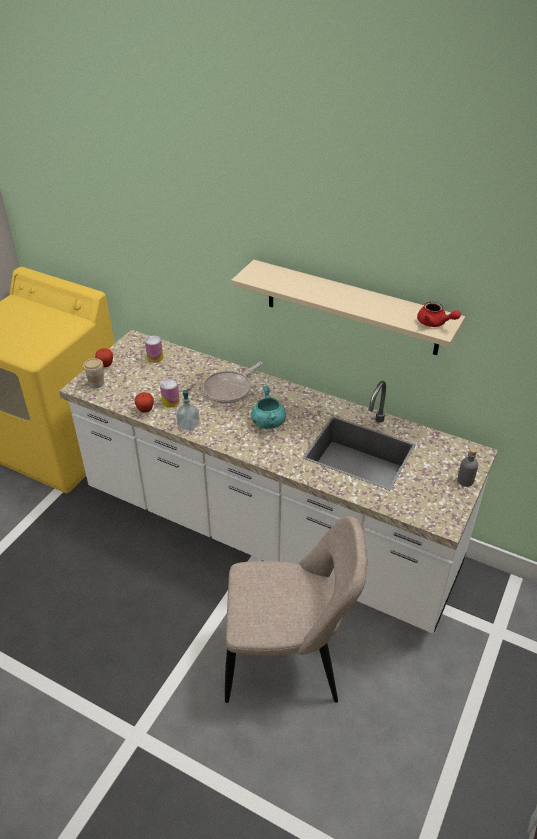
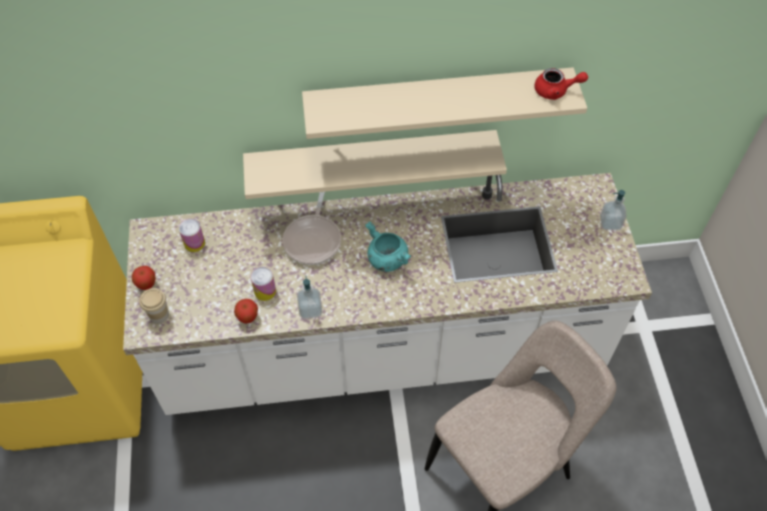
camera: 35 degrees left, 15 degrees up
(299, 348) = (371, 159): none -> beige shelf
(465, 481) = (610, 223): grey bottle -> soap dispenser

